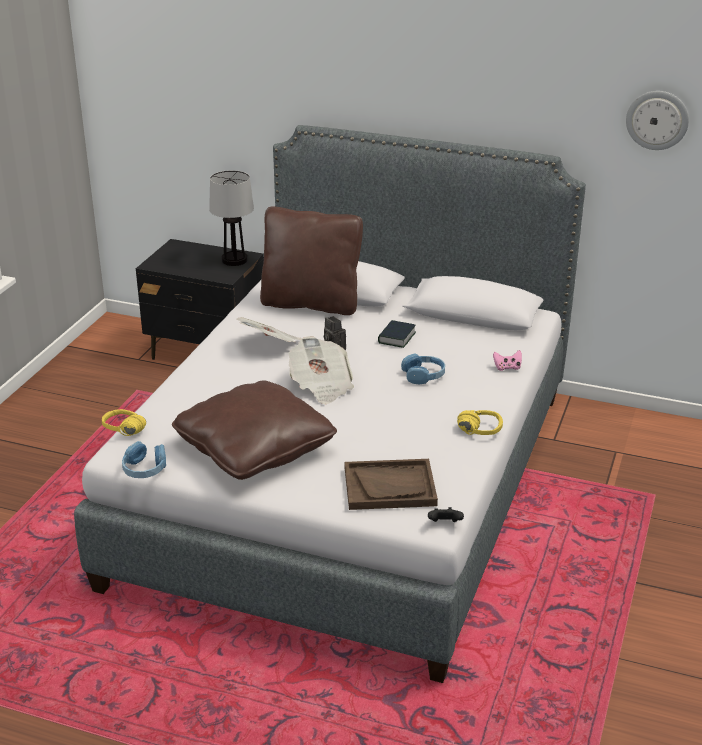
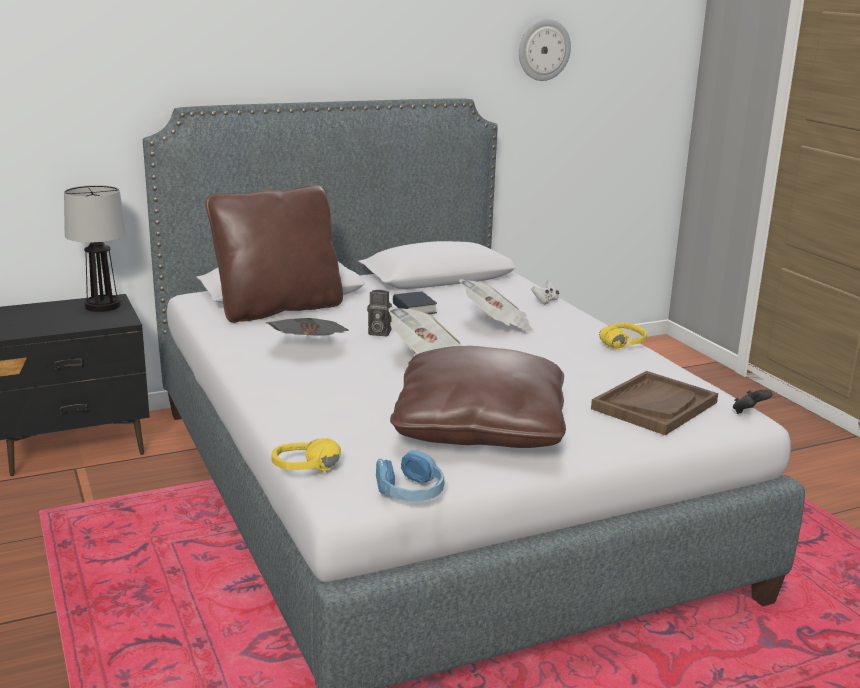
camera: 45 degrees left, 10 degrees down
(424, 375) = (497, 325): blue headphones -> newspaper
(507, 367) = (545, 301): pink game controller -> white game controller

